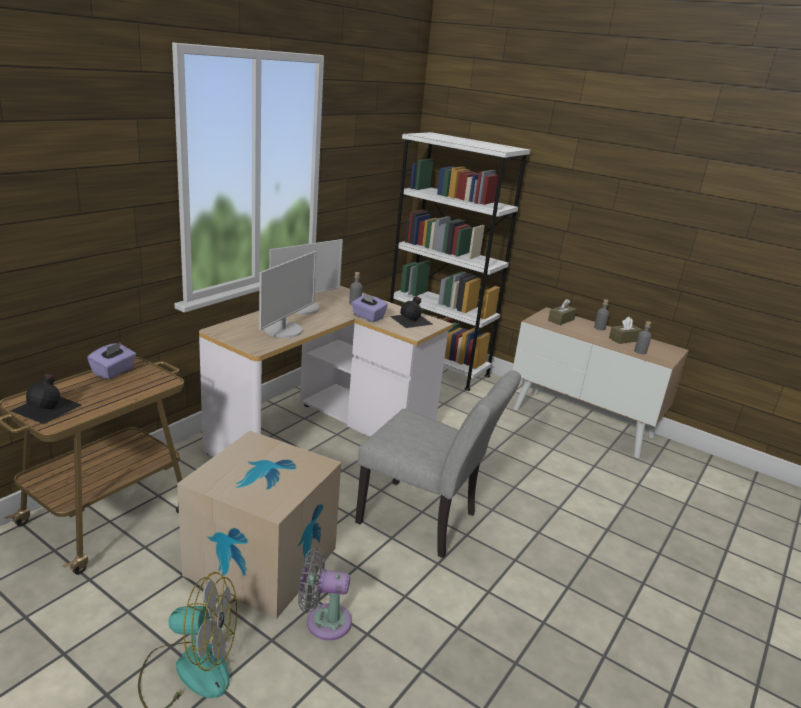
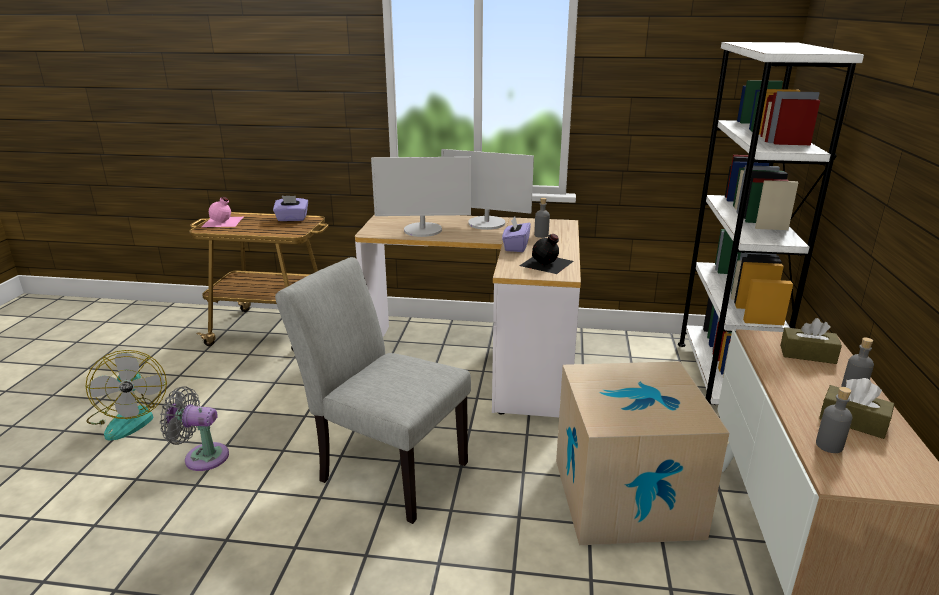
camera: 65 degrees right, 0 degrees up
(48, 407) = (223, 221): black bottle -> pink bottle
(261, 561) = (261, 403): cardboard box -> cardboard box (626, 497)
(323, 621) = (202, 457): grey fan -> grey fan turned 60 degrees counterclockwise
(425, 521) = (384, 468): grey chair -> grey chair turned 120 degrees clockwise

